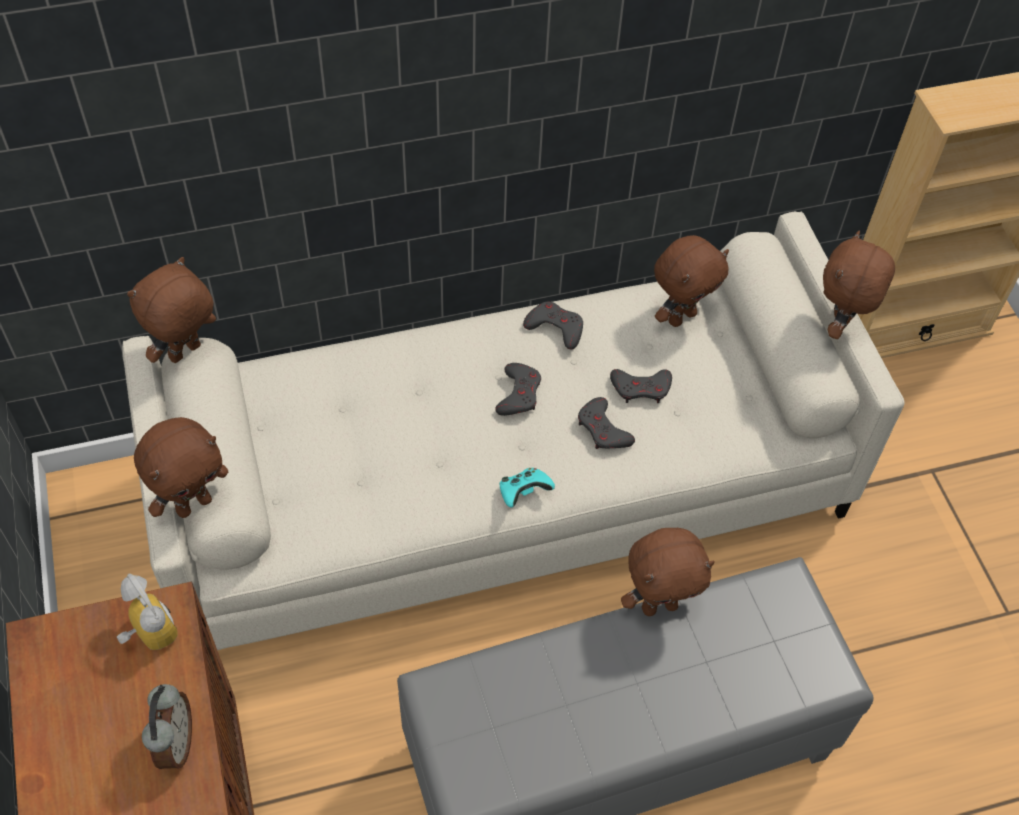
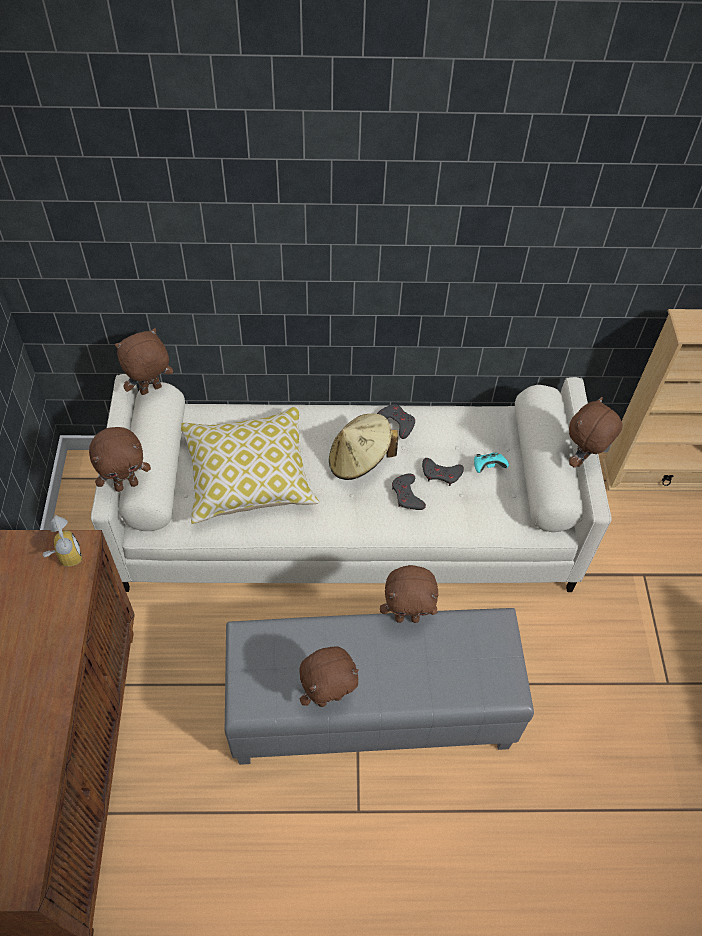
camera: 15 degrees right, 0 degrees up
(175, 743) = (60, 626): alarm clock -> none
(363, 450) = (249, 475): none -> pillow
(519, 393) = (359, 460): grey game controller -> beige hat
(523, 493) = (342, 524): turquoise game controller -> turquoise game controller (488, 467)
(681, 316) = (483, 432): brown plush toy -> brown plush toy (329, 697)

